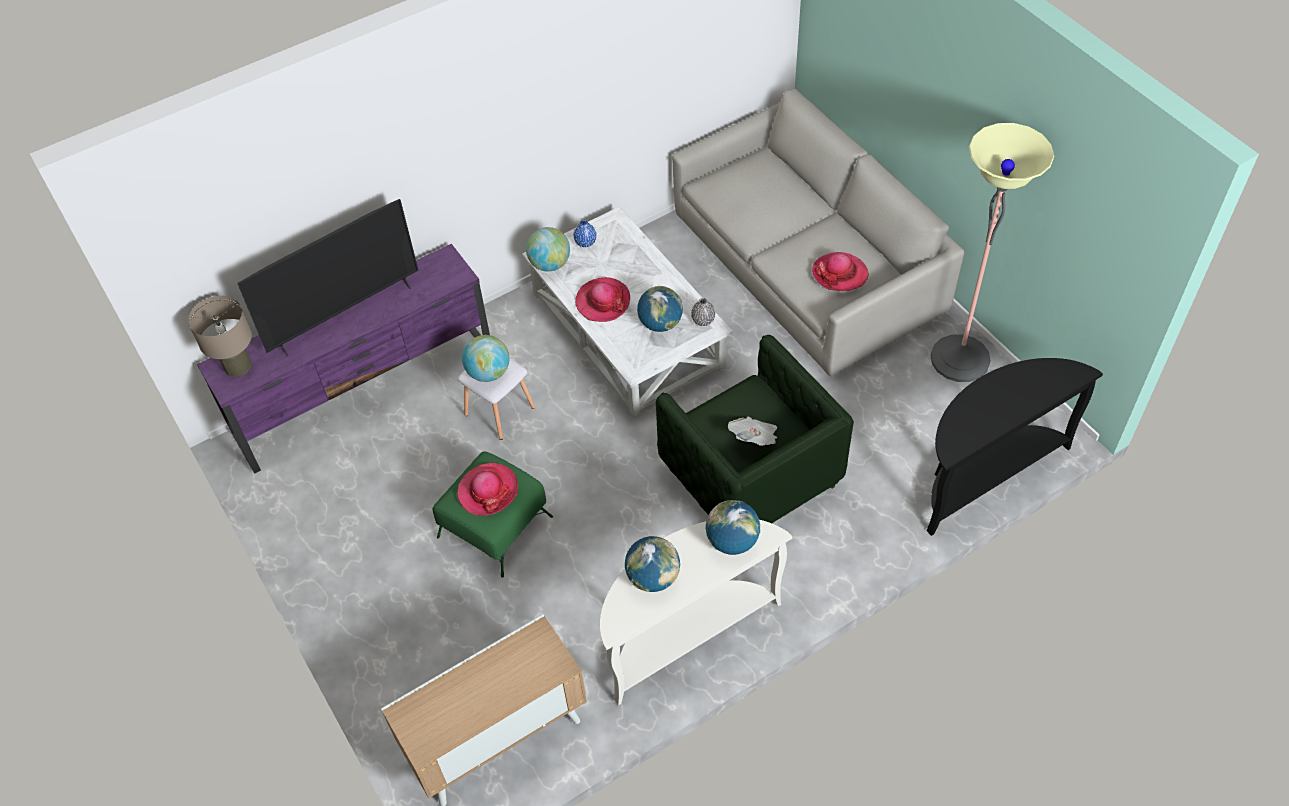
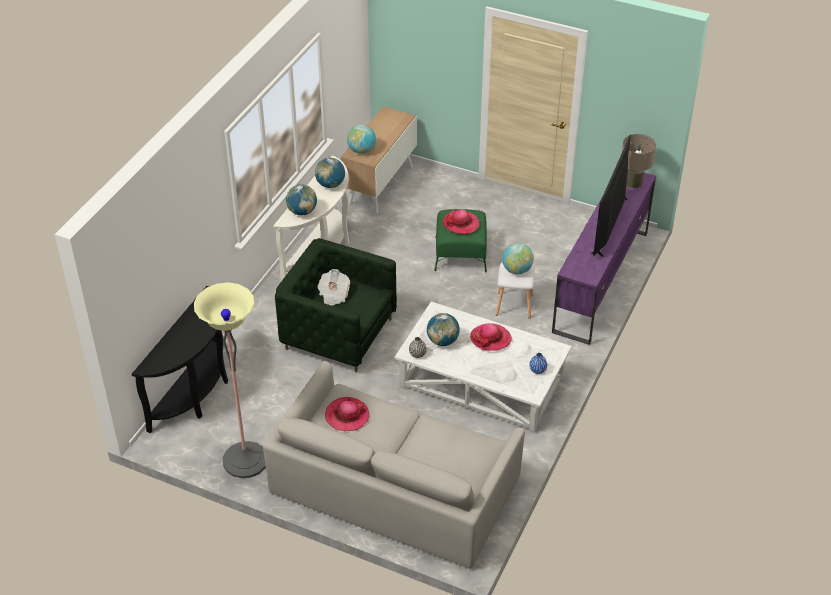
camera: 145 degrees right, 10 degrees down
(549, 264) = (546, 346): globe -> globe (362, 150)

